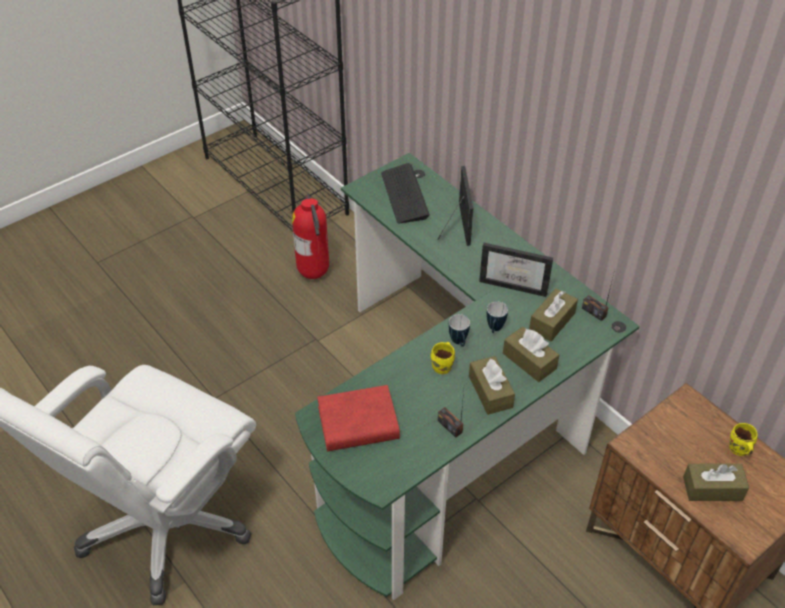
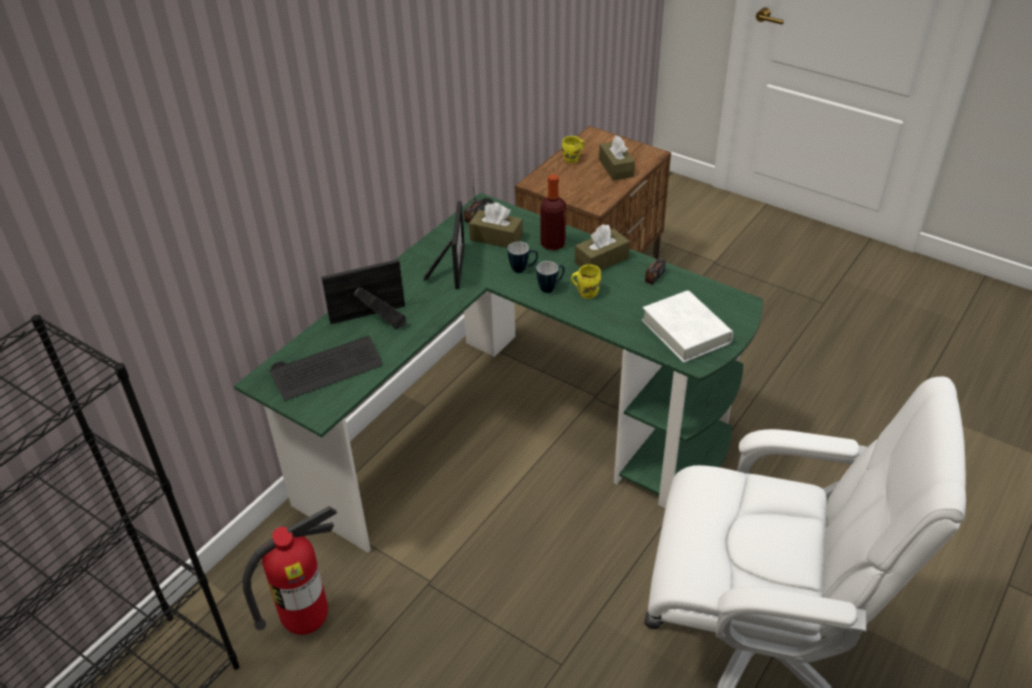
camera: 105 degrees left, 5 degrees down
(358, 423) = (686, 331): red book -> white book
(529, 361) = (552, 244): brown tissue box -> bottle

